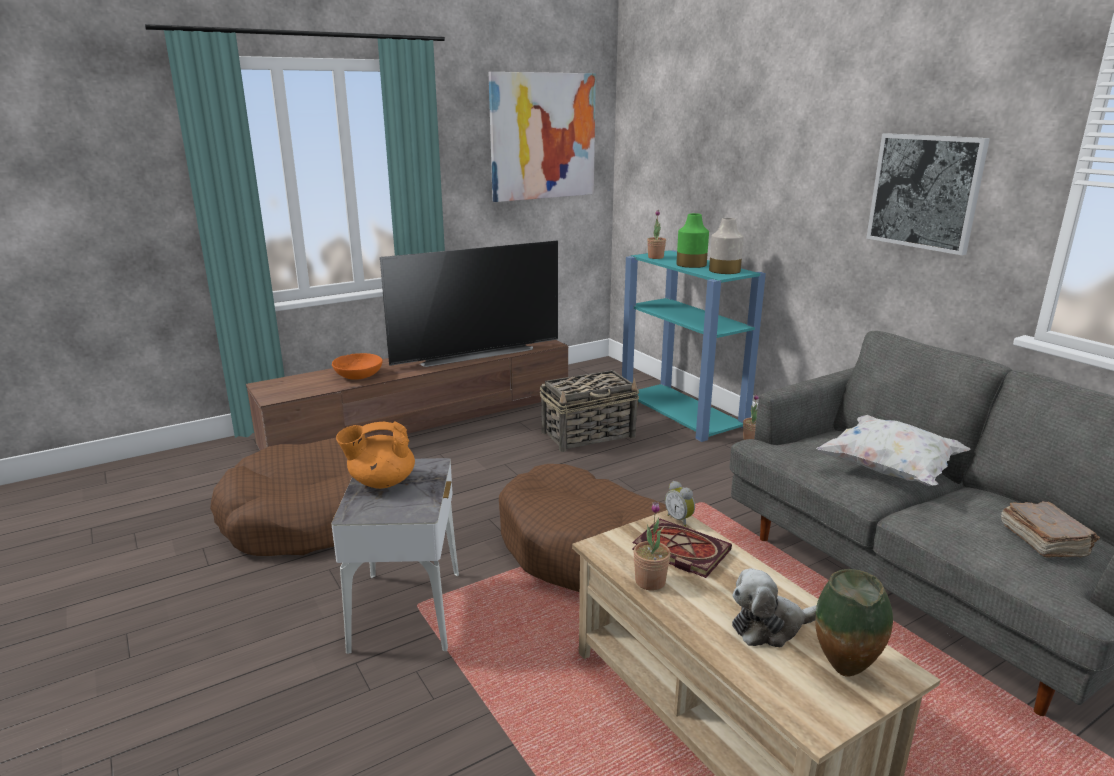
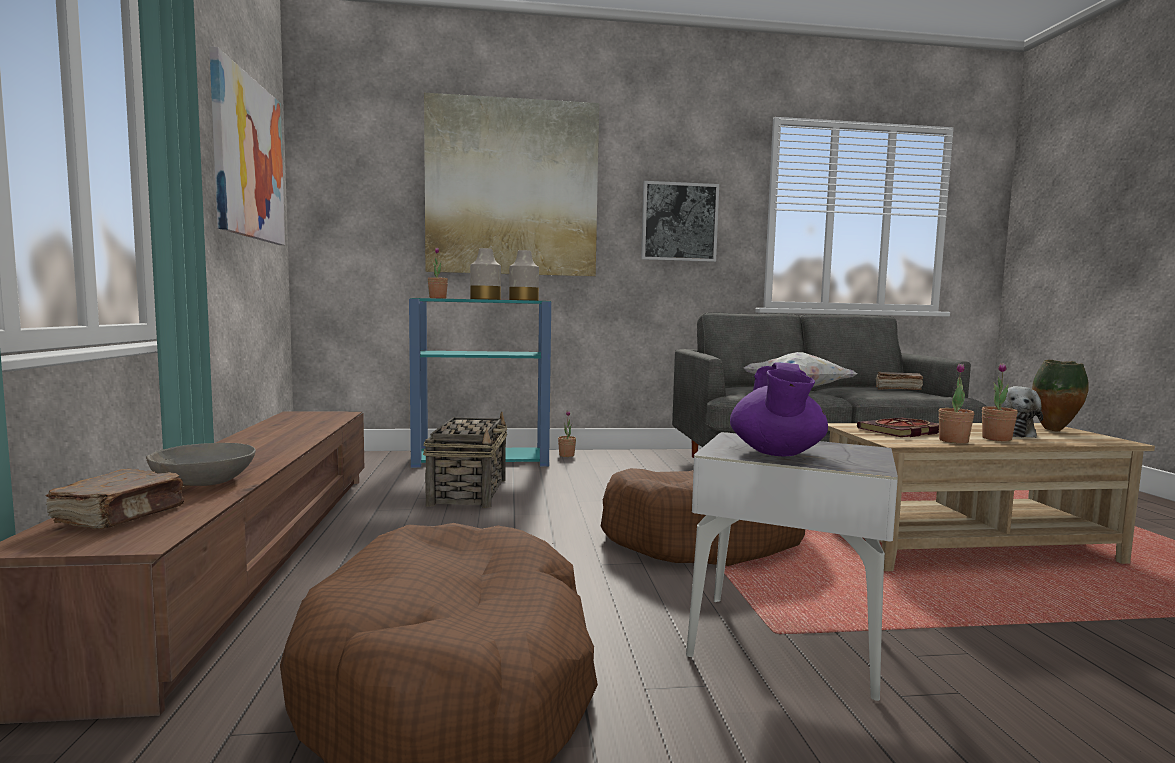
camera: 65 degrees left, 15 degrees down
(300, 383) = (122, 516): none -> brown book
(358, 376) = (204, 482): orange bowl -> grey bowl
(381, 482) = (776, 453): orange teapot -> purple teapot
(475, 353) = (288, 433): television -> none
(680, 519) = (847, 425): alarm clock -> none
(691, 264) = (485, 299): green vase -> beige vase
(702, 613) = (996, 439): none -> potted plant
(754, 141) = (512, 188): none -> picture

